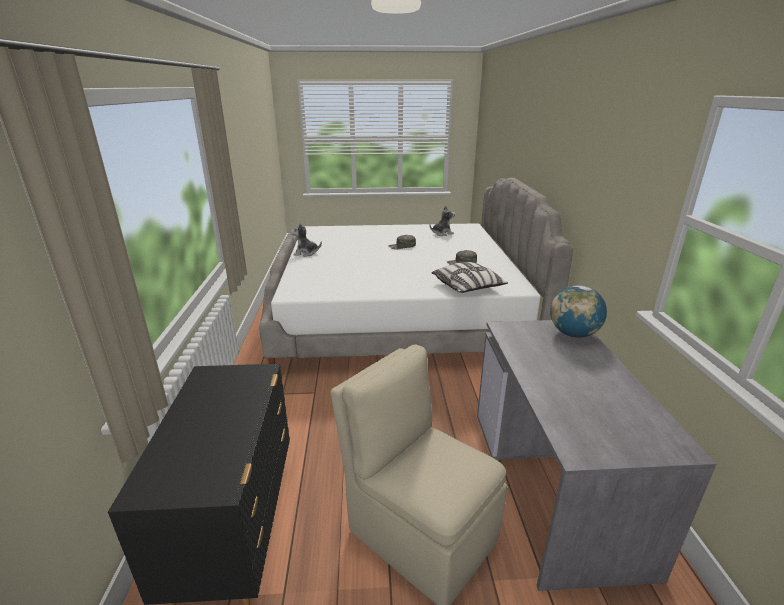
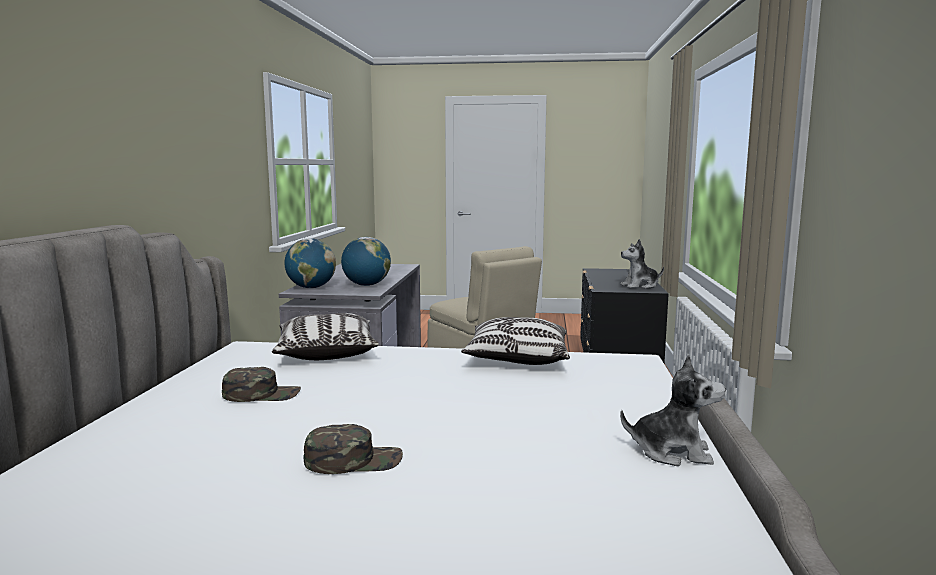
camera: 170 degrees left, 15 degrees down
(357, 290) = (517, 359): none -> pillow
(442, 233) = (118, 524): plush toy -> plush toy (640, 286)
(528, 346) = (366, 285): none -> globe

